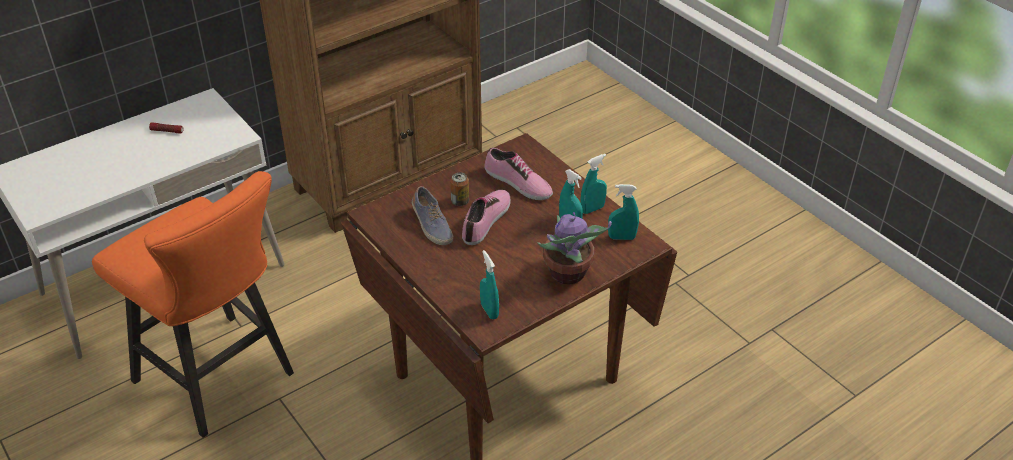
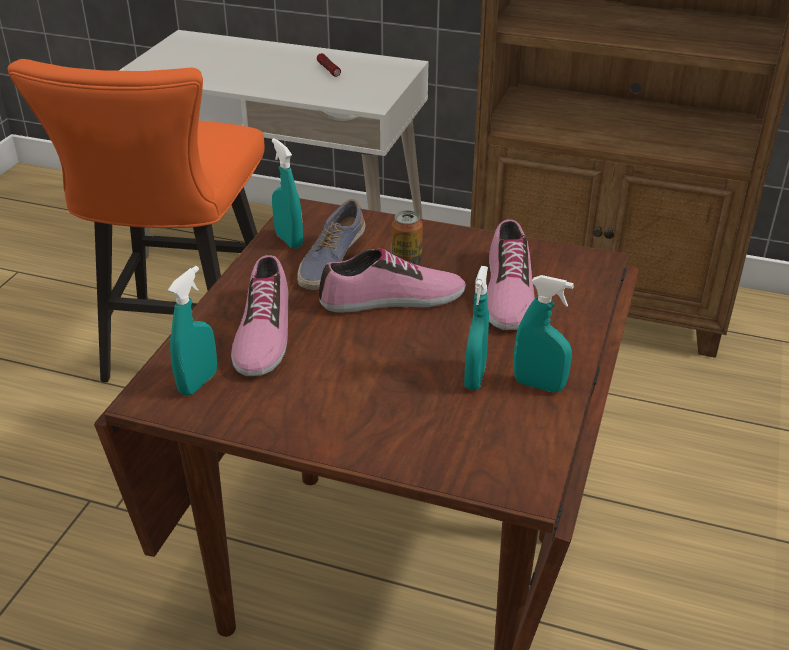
camera: 55 degrees right, 5 degrees down
(469, 274) = (262, 332): none -> shoe
(568, 274) = (354, 425): potted plant -> none
(622, 237) = (508, 447): turquoise spray bottle -> turquoise spray bottle (289, 240)

